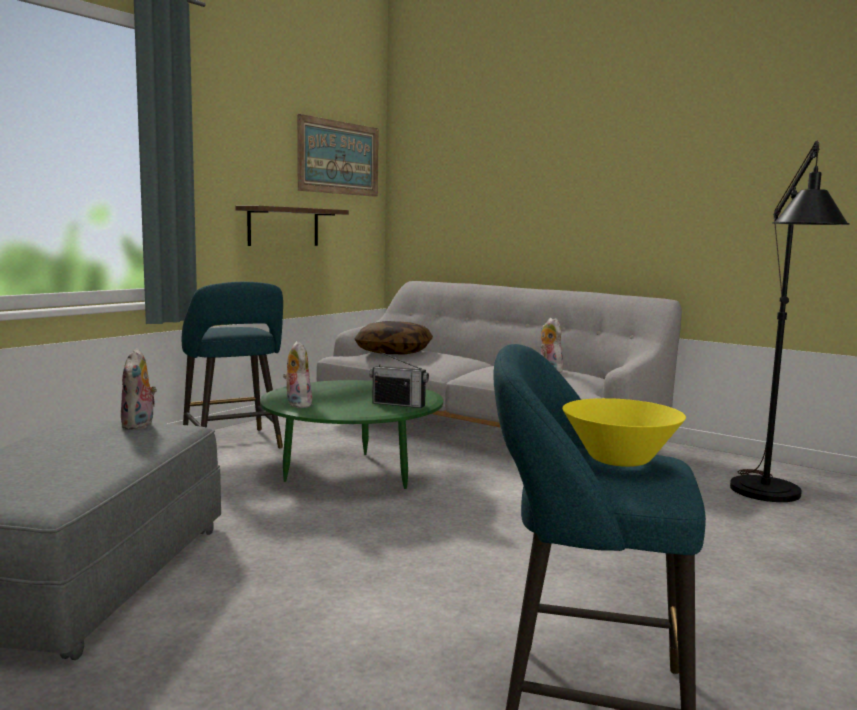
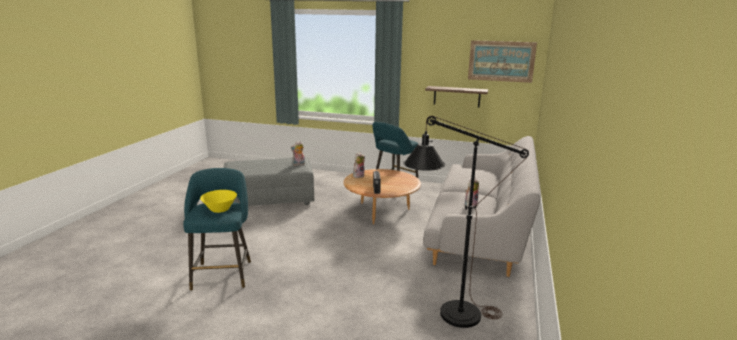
camera: 70 degrees right, 10 degrees up
(352, 474) = (381, 212): green coffee table -> brown coffee table
(394, 352) = (470, 171): pillow -> none

